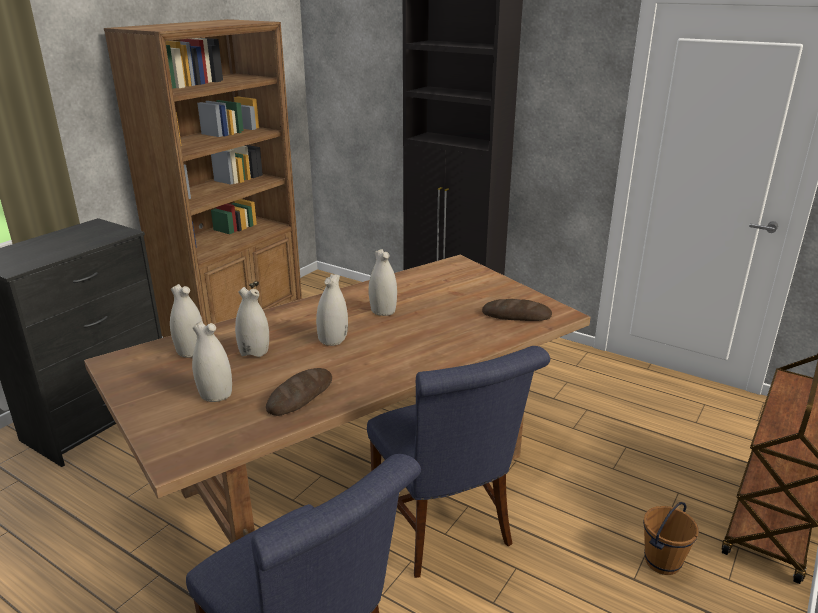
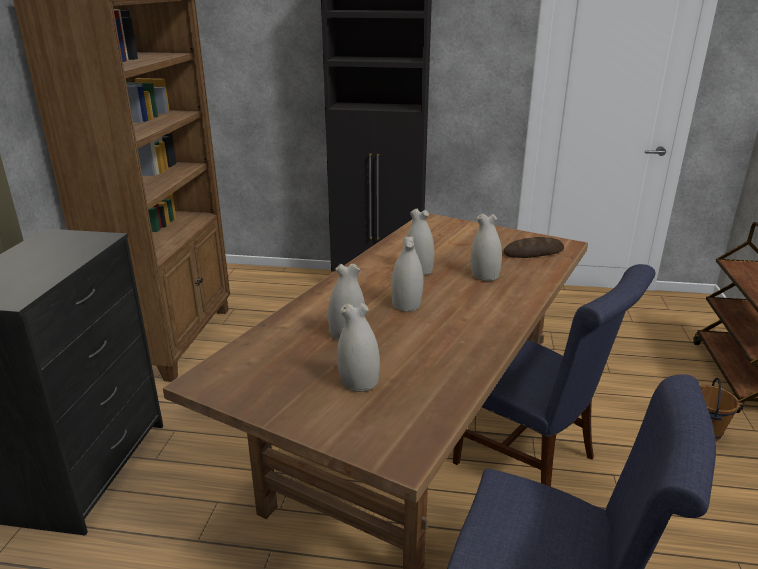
camera: 25 degrees left, 0 degrees up
(191, 351) = (278, 348): white vase -> white vase (484, 276)
(300, 396) = (443, 362): bread -> none

